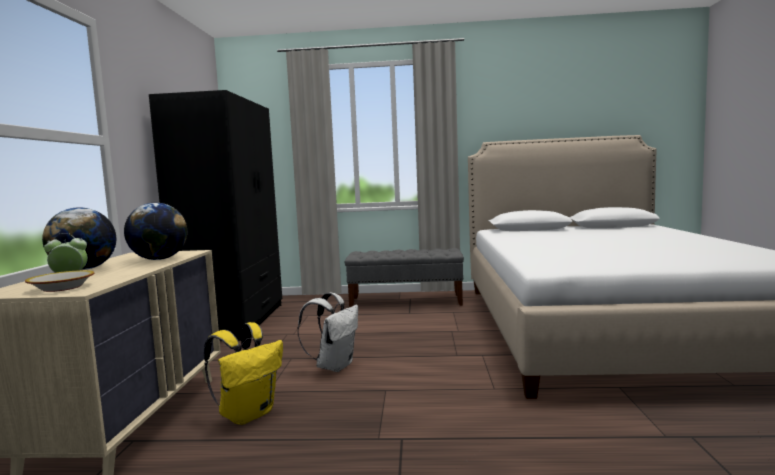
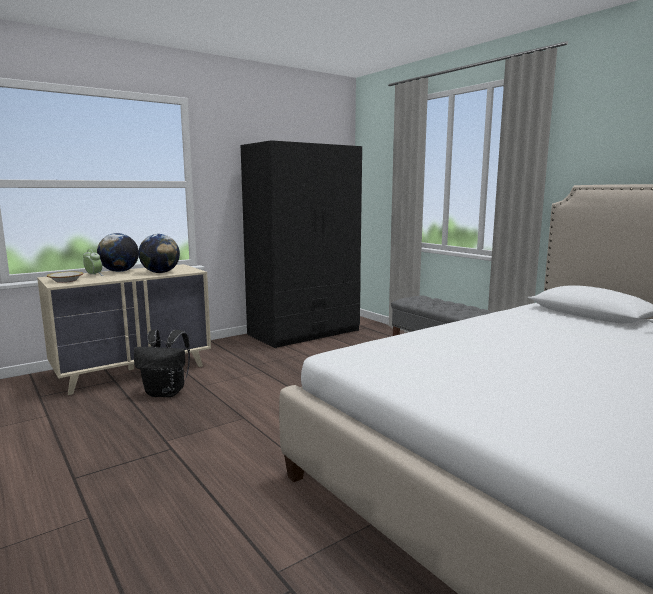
camera: 50 degrees right, 5 degrees up
(248, 414) = (166, 393): yellow backpack -> black backpack
(334, 366) = (266, 388): white backpack -> none

